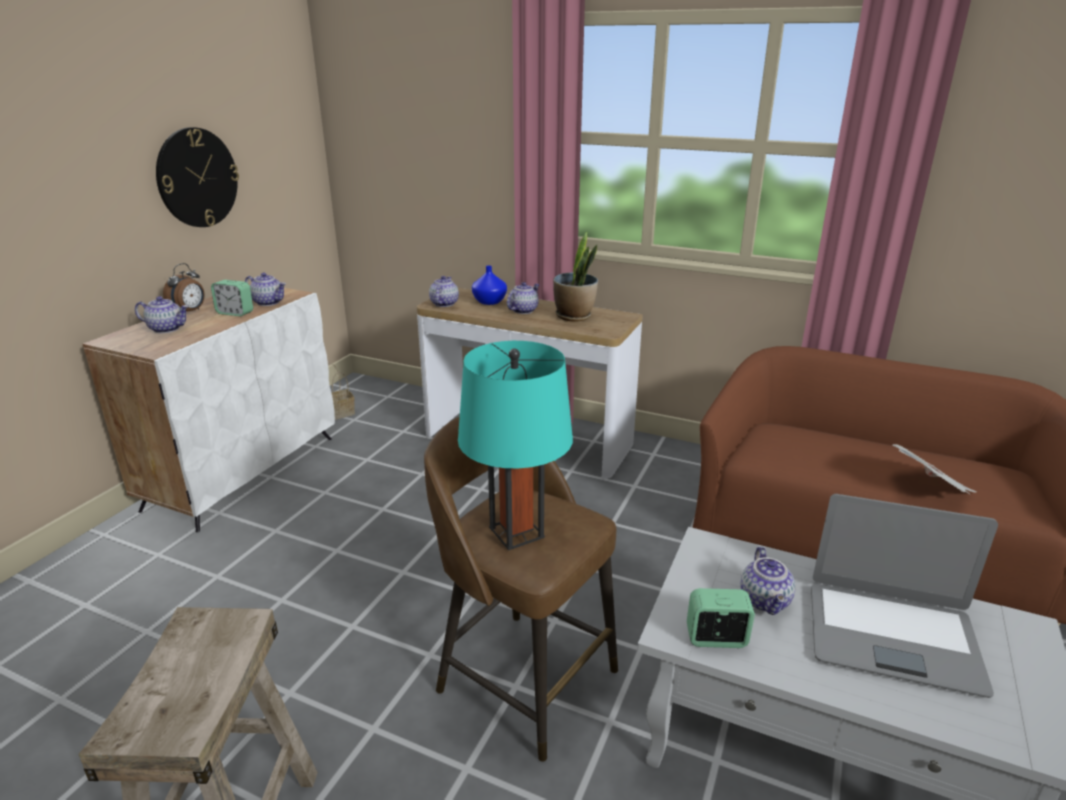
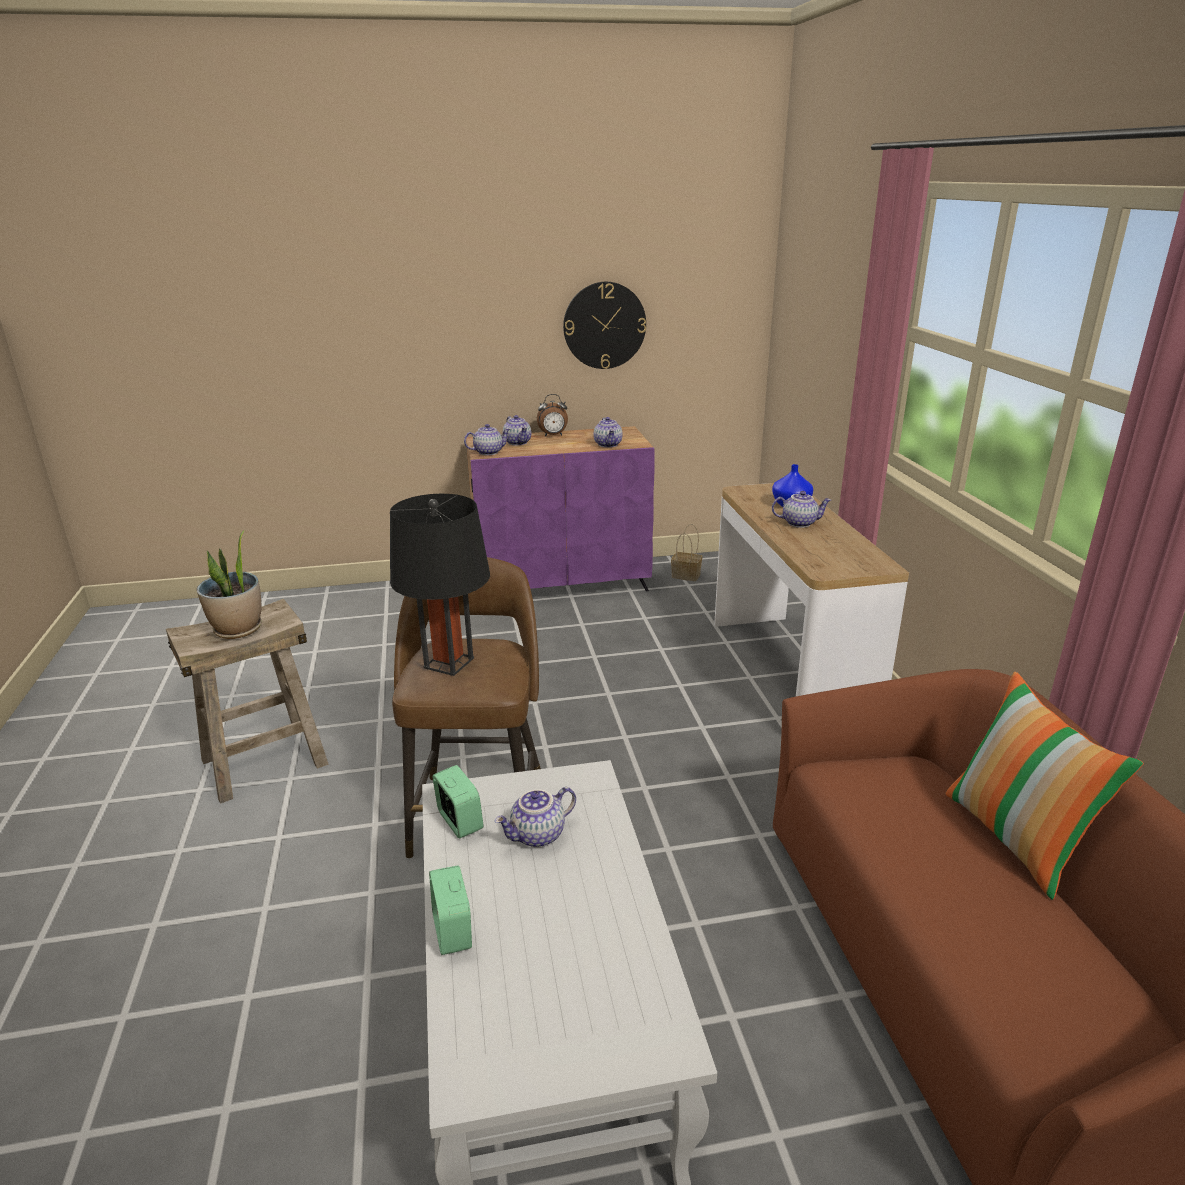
camera: 55 degrees right, 0 degrees up
(235, 313) = (573, 445): alarm clock -> alarm clock (452, 931)
(243, 471) = (563, 584): white cabinet -> purple cabinet
(444, 304) = (749, 492): teapot -> teapot (488, 452)
(516, 532) = (449, 663): turquoise table lamp -> black table lamp
(574, 316) = (832, 546): potted plant -> potted plant (238, 630)
(856, 434) = (1016, 838): none -> pillow
(892, 636) = (556, 931): laptop -> none
(930, 489) = (957, 934): newspaper -> none

